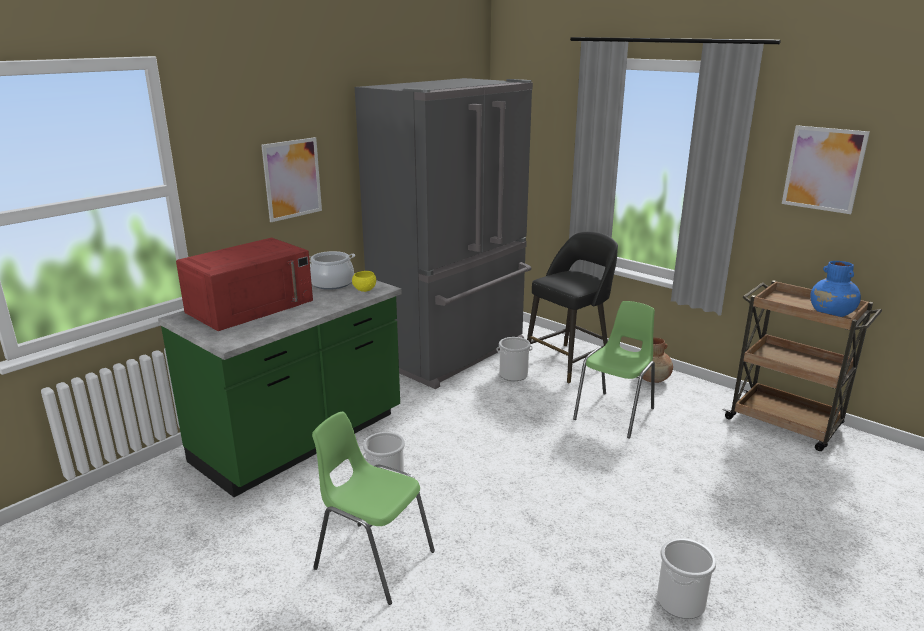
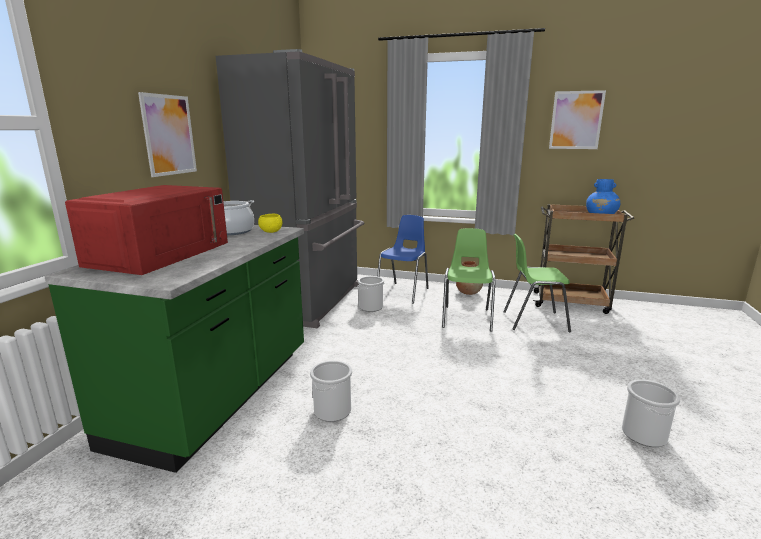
camera: 25 degrees left, 5 degrees down
(373, 560) = (379, 487): green chair -> green chair (534, 321)
(569, 362) = (403, 292): black stool -> blue chair

